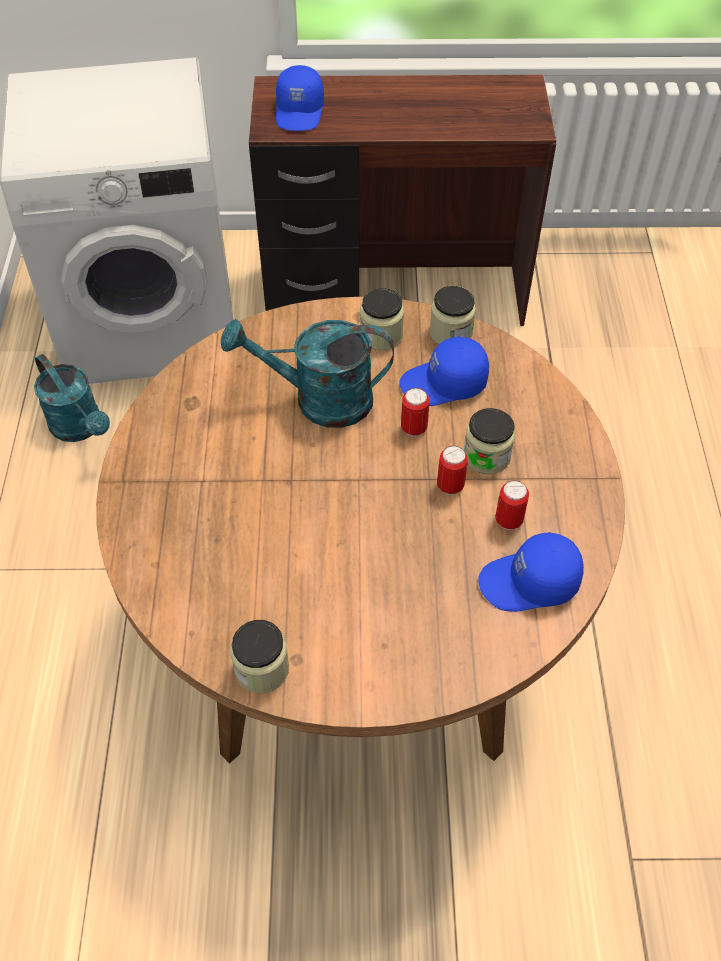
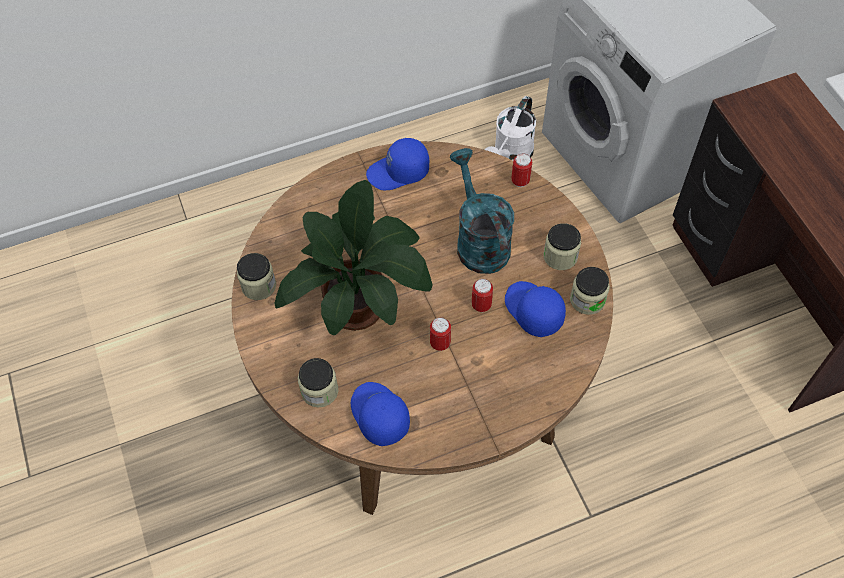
camera: 70 degrees right, 5 degrees up
(81, 428) = (510, 156): turquoise watering can -> white watering can
(300, 112) = (771, 117): blue cap -> blue cap (398, 172)
(352, 552) = (360, 303): none -> potted plant
(486, 456) = (477, 358): jar -> jar (319, 391)
(508, 520) = (426, 388): can -> can (520, 181)

